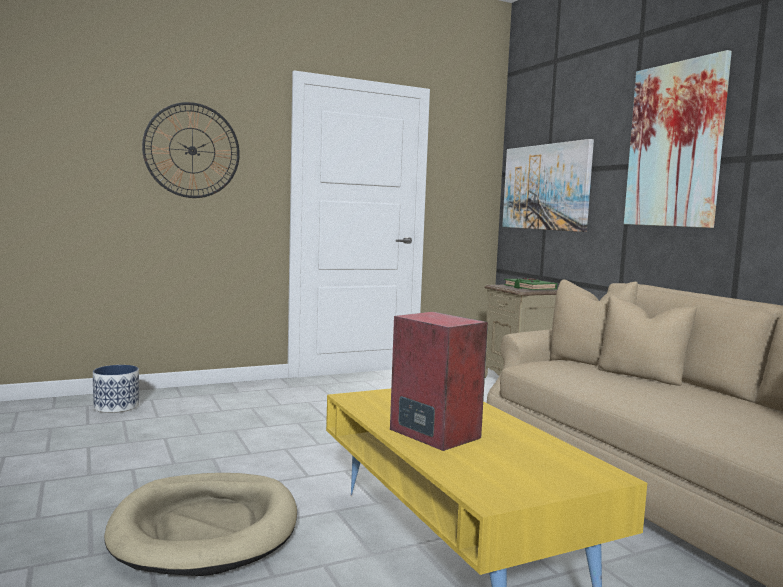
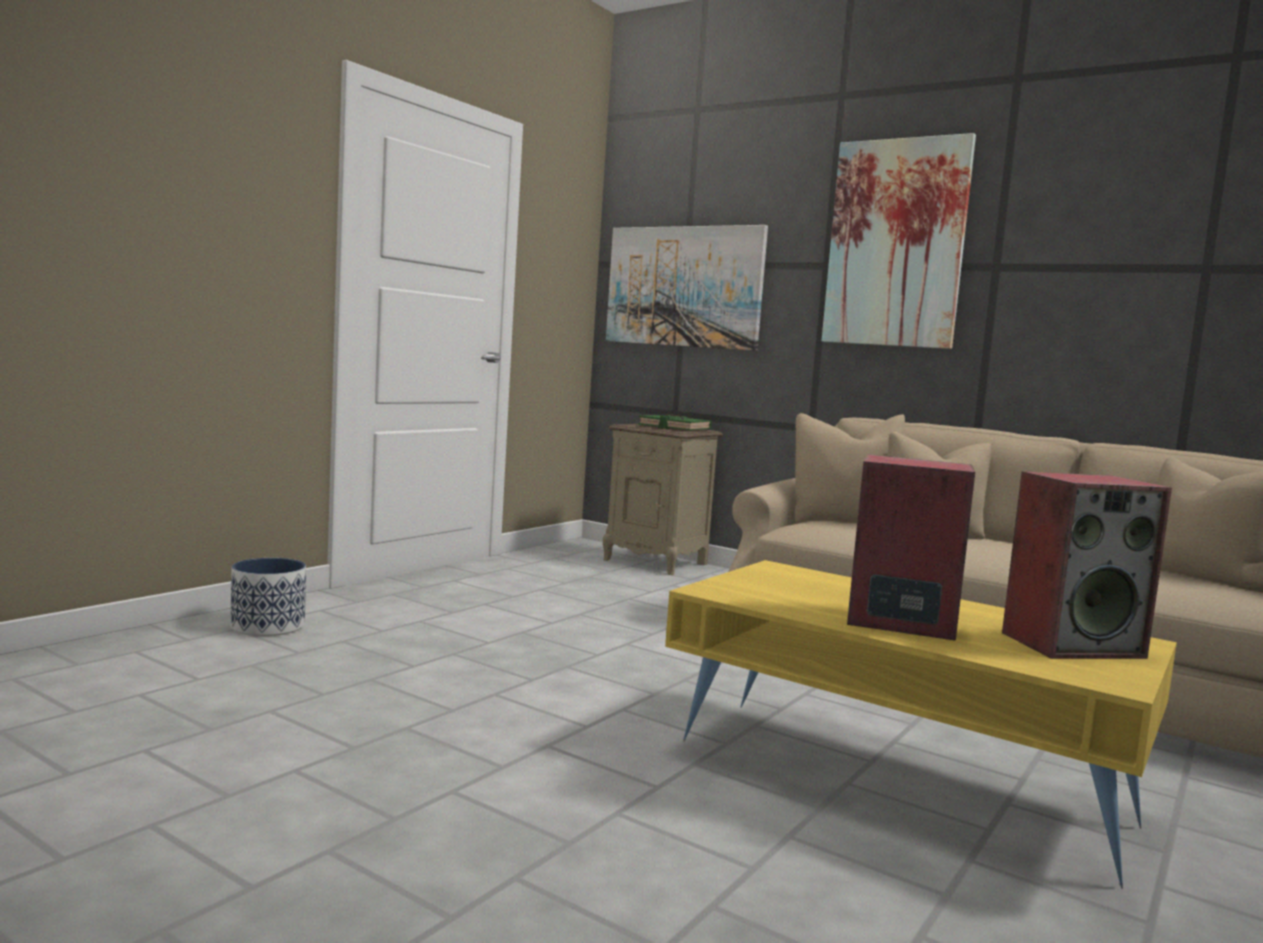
camera: 30 degrees left, 0 degrees up
(117, 406) = (84, 672): planter -> planter (268, 626)
(192, 150) = (183, 180): wall clock -> none
(206, 528) = (564, 830): beige dog bed -> none
(535, 468) = (1072, 644): none -> speaker

